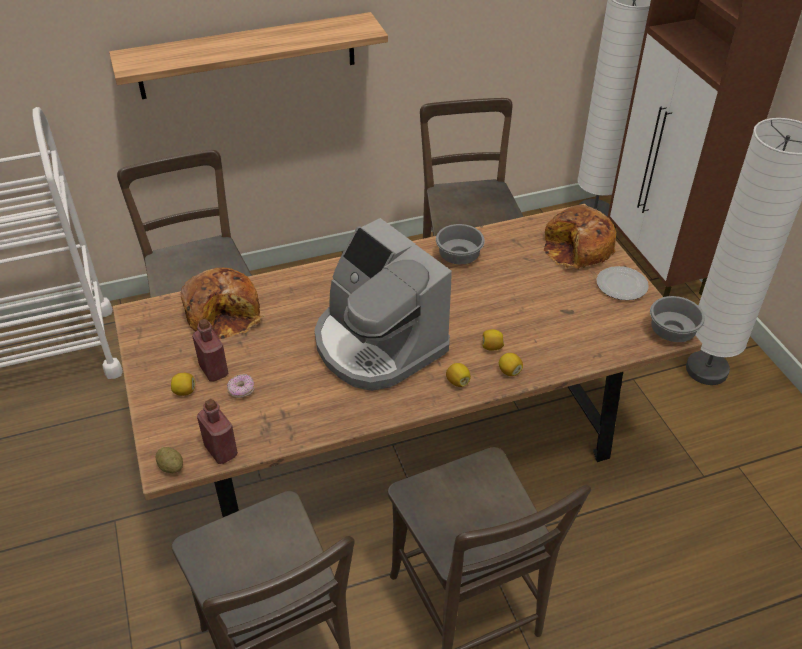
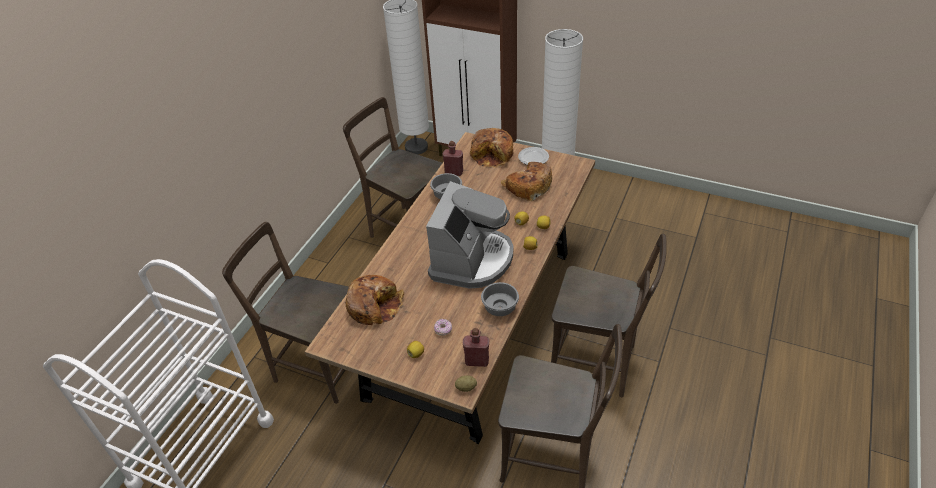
camera: 45 degrees left, 0 degrees up
(214, 370) = (414, 333): red bottle -> red bottle (454, 172)
(247, 56) = (232, 151): shelf -> none
(377, 344) = (472, 260): coffee machine -> coffee machine turned 75 degrees counterclockwise
(563, 312) = (527, 186): none -> bread
(671, 333) = (579, 164): grey bowl -> grey bowl (500, 308)

